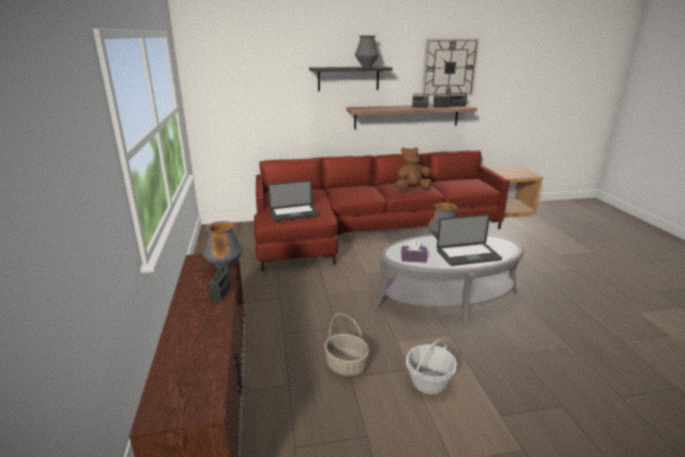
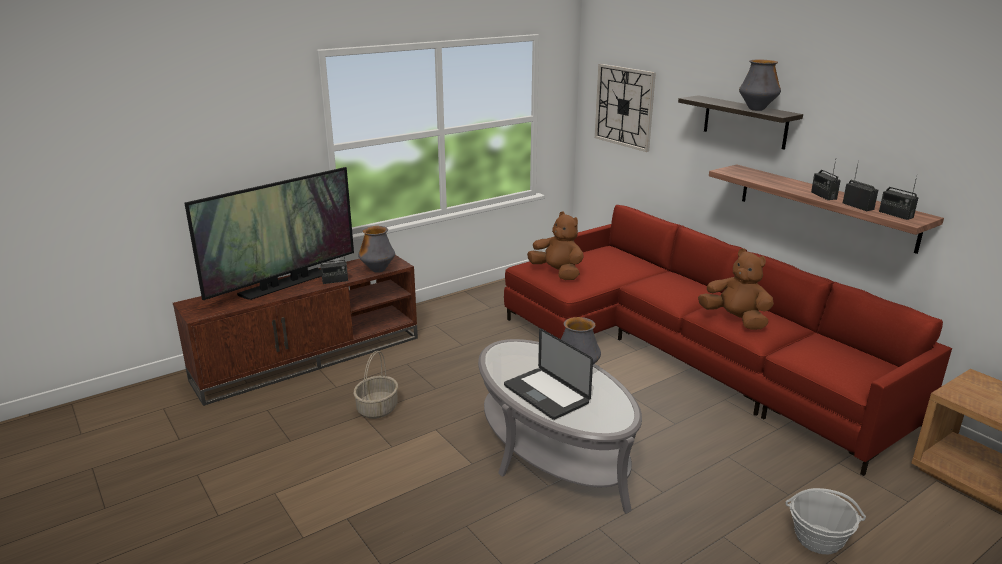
camera: 65 degrees right, 0 degrees up
(190, 326) = (283, 284): none -> television
(294, 213) = (557, 273): laptop -> brown plush toy
(413, 258) = (503, 360): purple tissue box -> none
(429, 382) = (377, 462): basket -> basket (818, 539)
(449, 67) = (917, 139): wall clock -> wall clock (624, 106)

